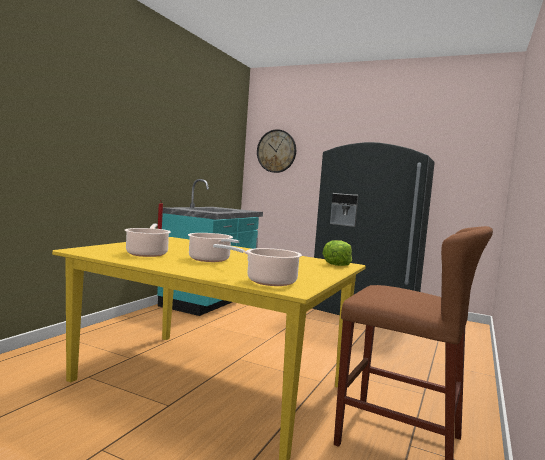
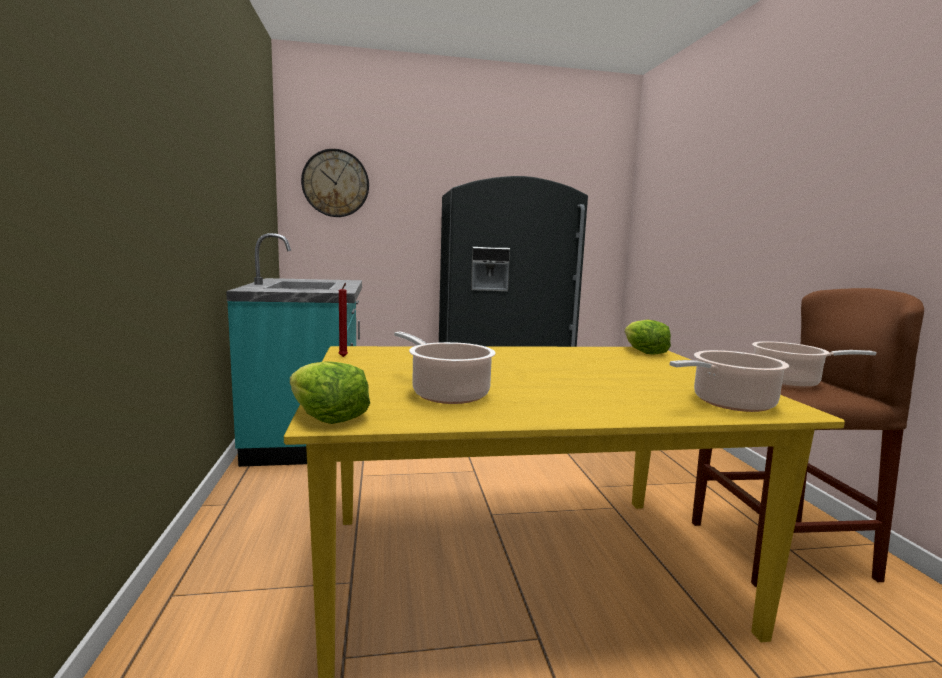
camera: 35 degrees left, 5 degrees up
(79, 249) = (327, 417): none -> lettuce
(210, 260) = (549, 382): cooking pot -> cooking pot (790, 382)

